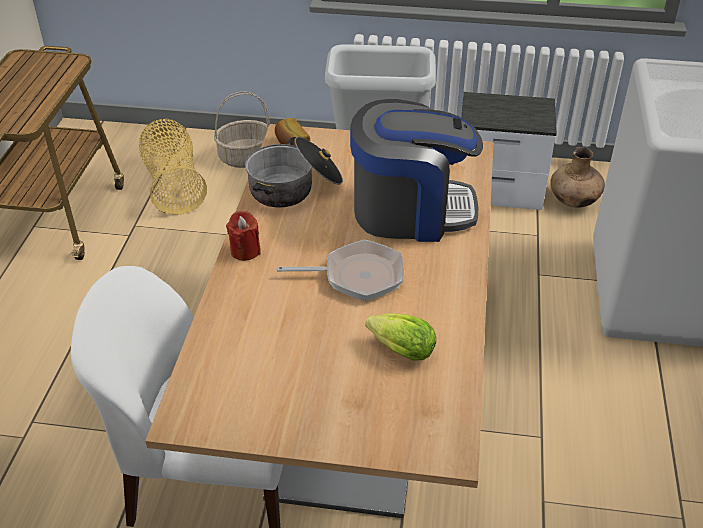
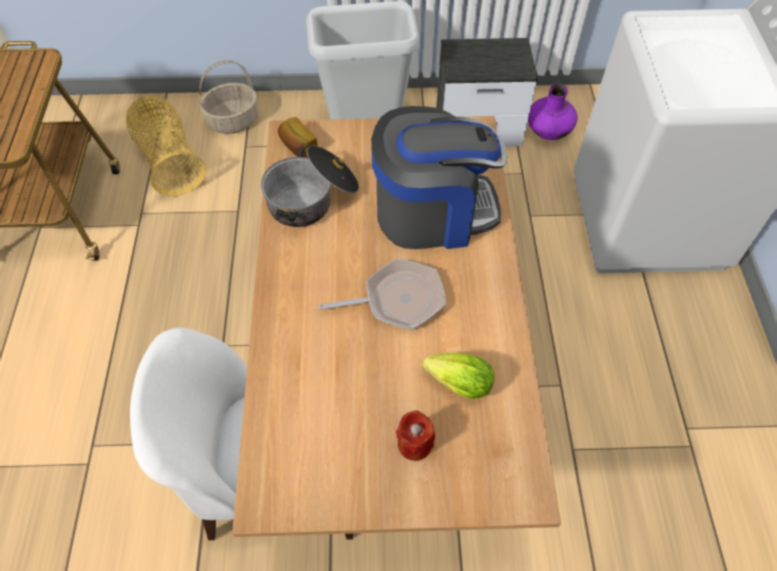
camera: 10 degrees left, 15 degrees up
(245, 251) = (280, 285): red candle -> red candle (414, 444)
(573, 201) = (548, 132): brown vase -> purple vase

